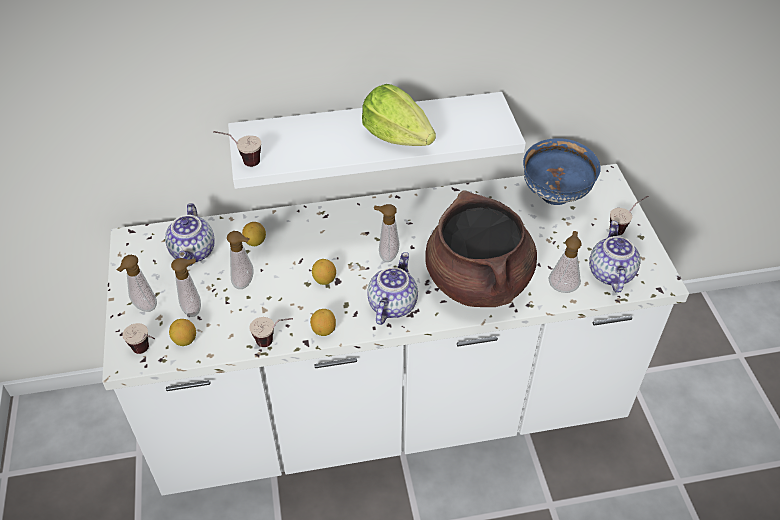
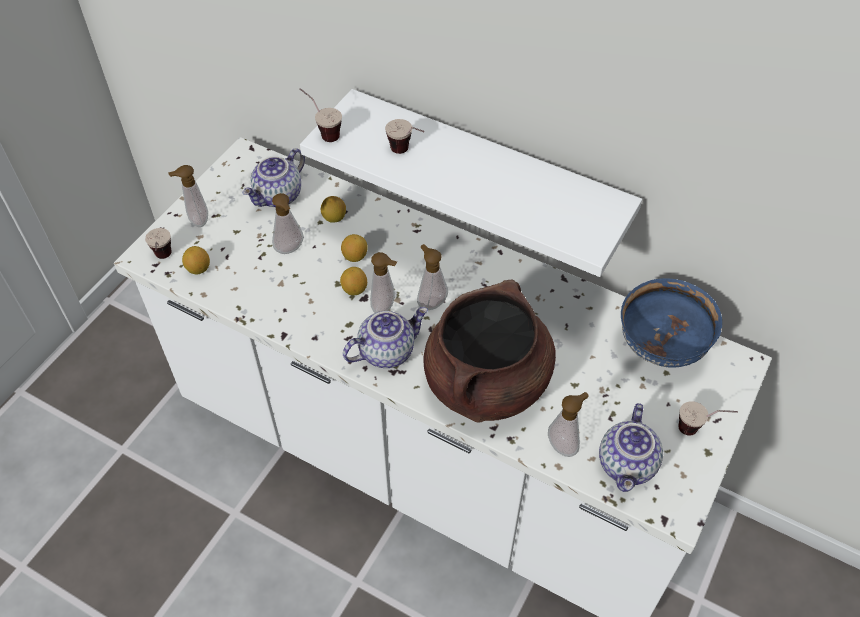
camera: 40 degrees right, 5 degrees up
(194, 309) = (231, 246): soap dispenser -> soap dispenser (385, 307)
(274, 341) = (260, 317): cup -> cup (407, 153)
(323, 330) = (308, 334): lemon -> lemon (355, 256)
(397, 136) = (481, 186): lettuce -> none
(609, 273) = (628, 465): teapot -> teapot turned 150 degrees clockwise

